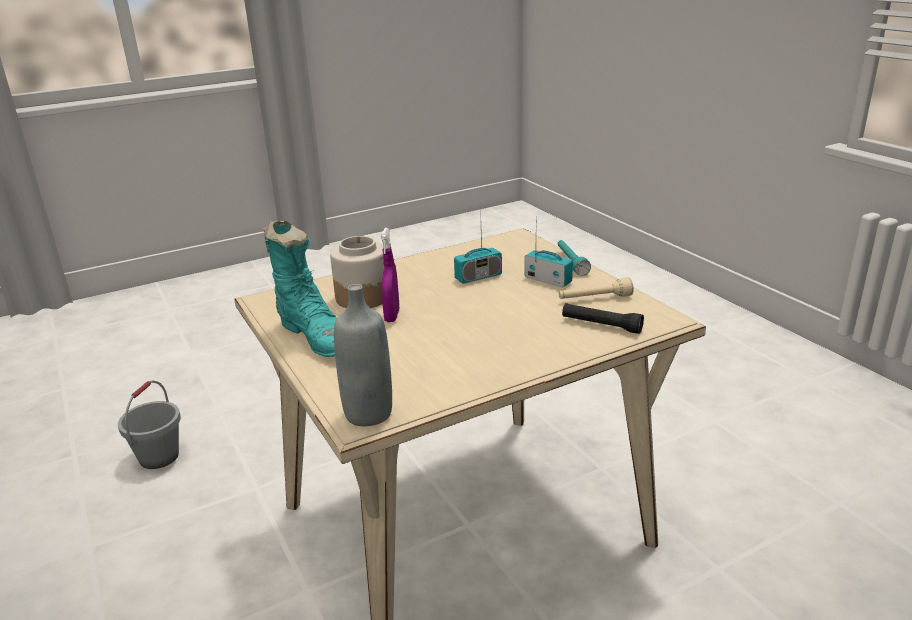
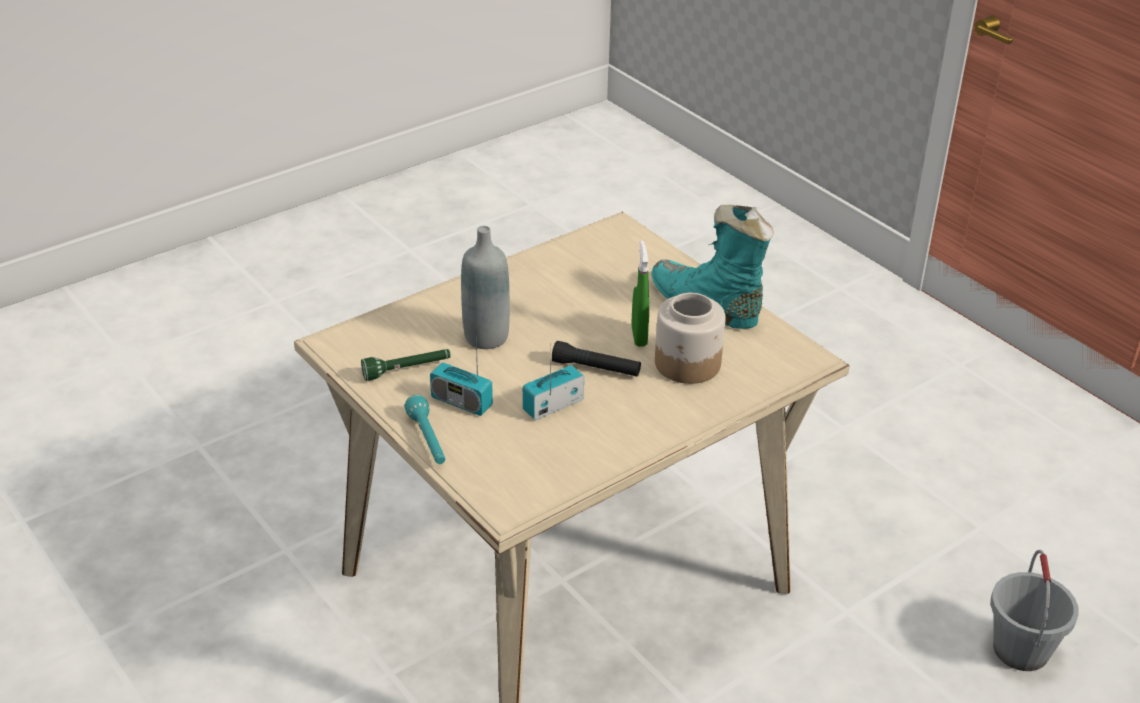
camera: 170 degrees right, 10 degrees up
(368, 413) = (614, 234): grey bottle -> grey bottle (486, 337)
(392, 316) = (639, 336): purple spray bottle -> green spray bottle
(594, 299) = (407, 370): beige flashlight -> green flashlight
(601, 325) = (406, 331): black flashlight -> black flashlight (596, 368)

